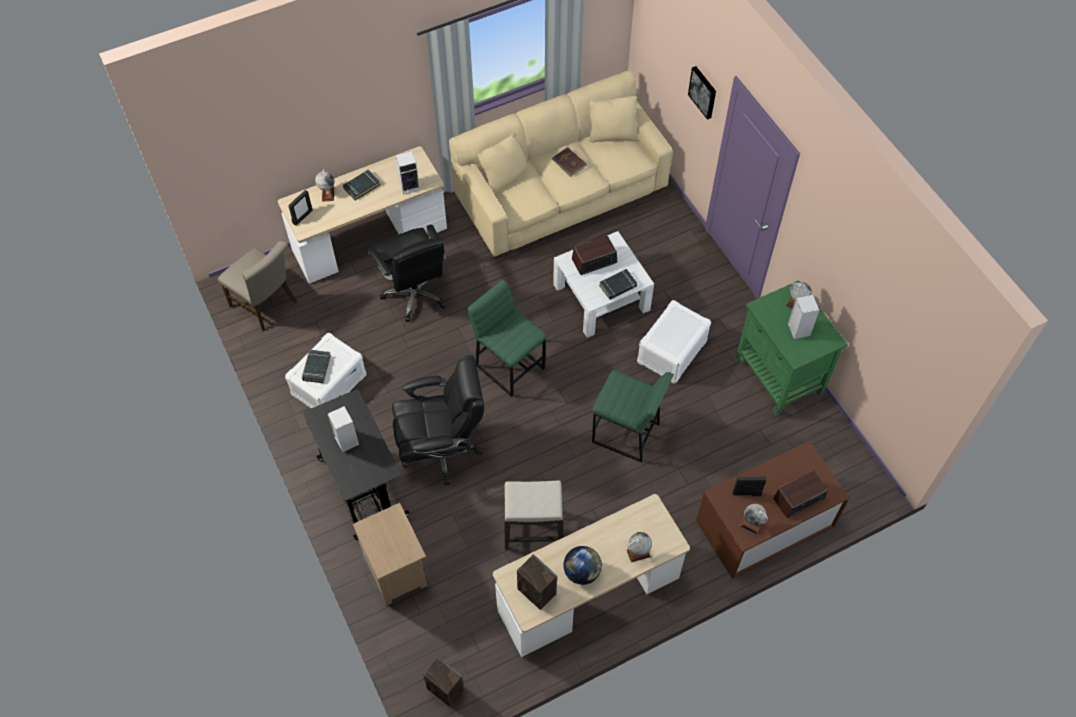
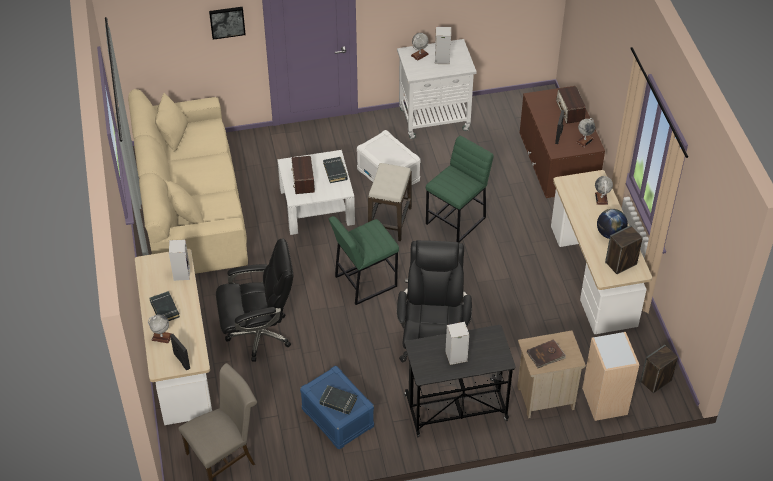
camera: 75 degrees left, 10 degrees down
(329, 384) = (337, 418): white storage box -> blue storage box
(403, 636) = (604, 402): none -> bookcase
(533, 529) = (528, 297): stool -> stool (389, 221)
(569, 163) = (193, 169): brown book -> brown book (546, 355)
(778, 378) = (435, 120): green cart -> white cart

